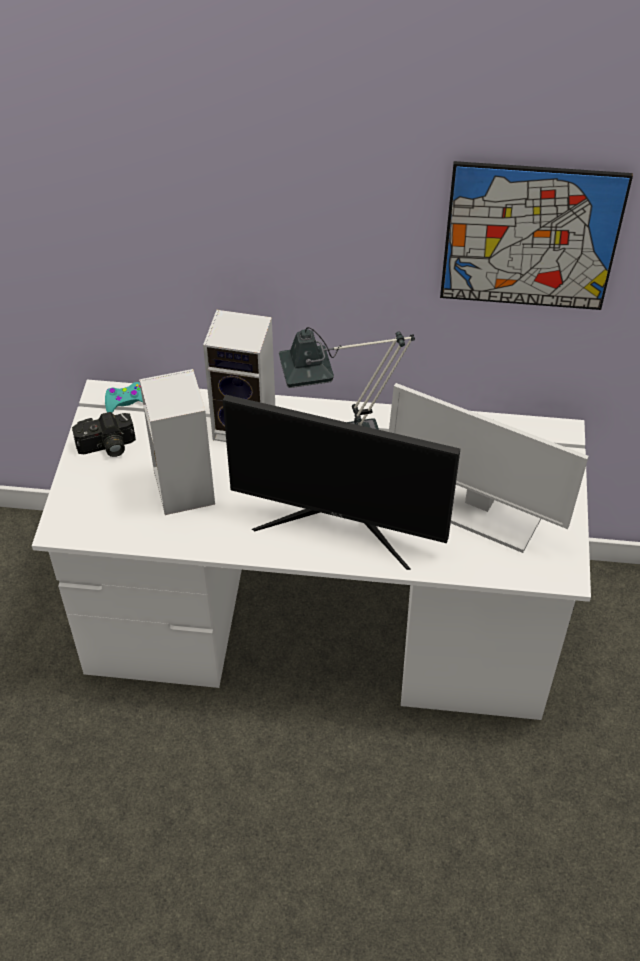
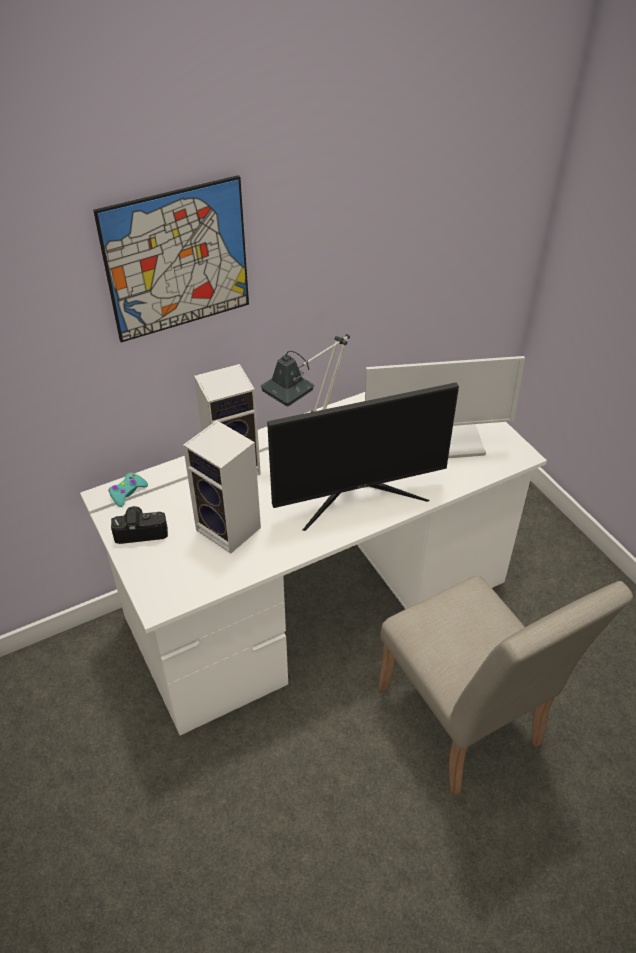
camera: 35 degrees left, 5 degrees down
(107, 447) = (141, 530): camera -> camera turned 135 degrees counterclockwise
(360, 843) = (465, 726): none -> beige chair
(530, 237) = (400, 231): picture -> picture (177, 260)

